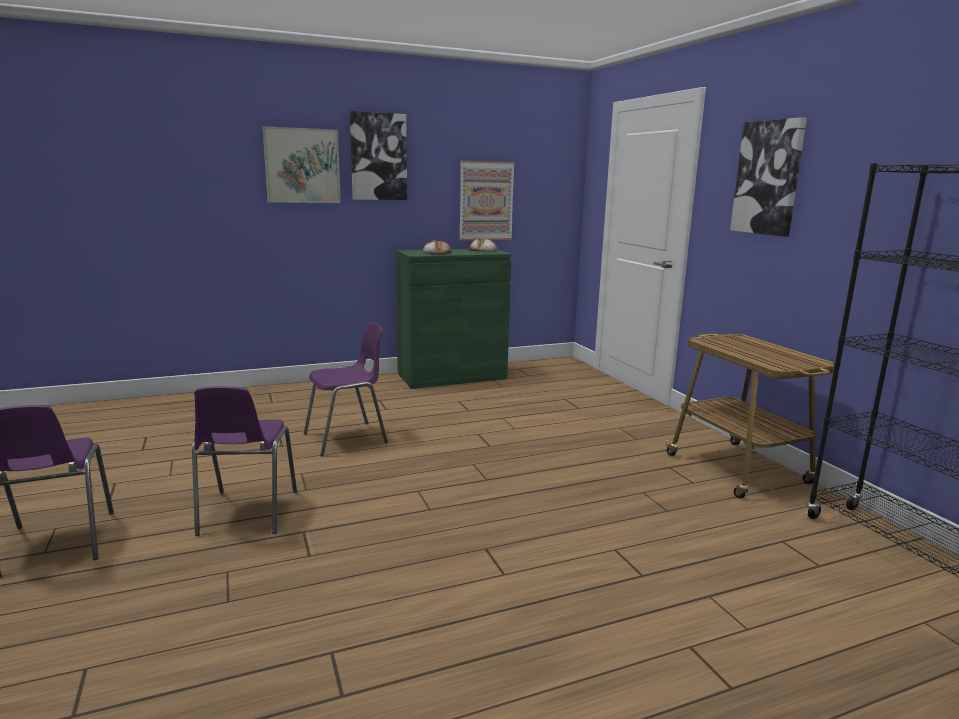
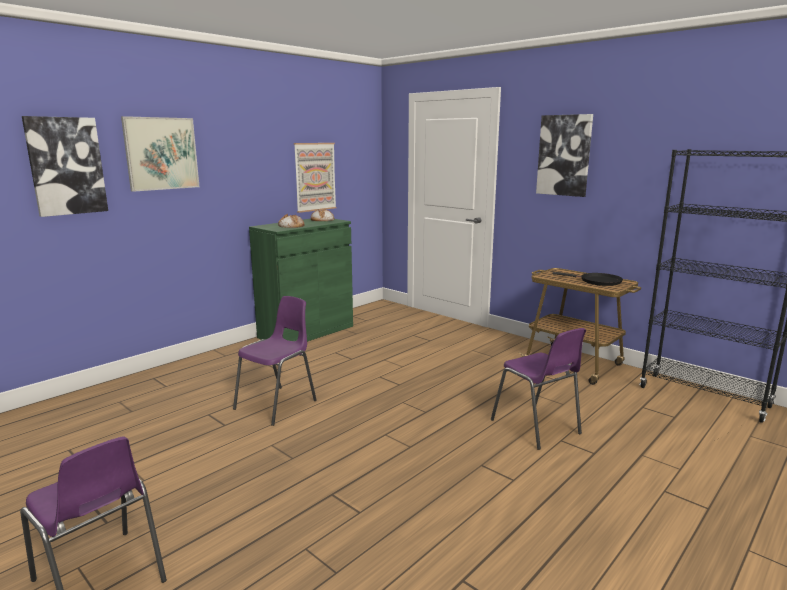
camera: 25 degrees left, 0 degrees up
(246, 513) = (263, 494): purple chair -> purple chair (537, 428)
(378, 157) = (228, 142): picture -> picture (66, 166)
(773, 356) = (597, 281): none -> black frying pan

